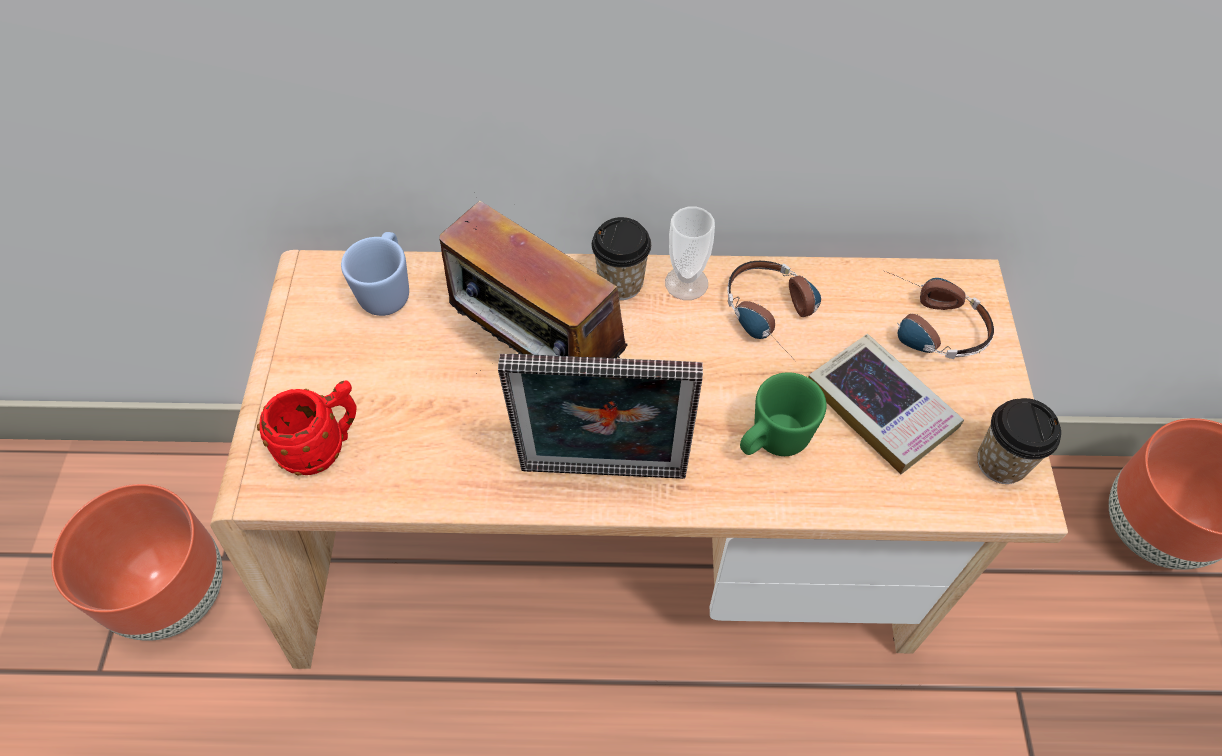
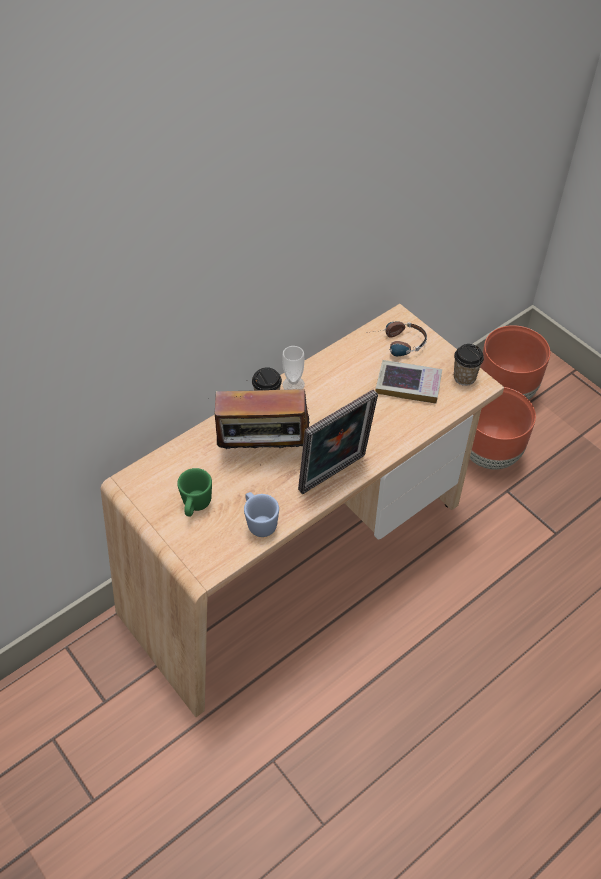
camera: 40 degrees left, 5 degrees down
(175, 596) = (97, 737): brown planter -> brown planter (490, 454)
(324, 446) = (214, 540): red mug -> none
(388, 290) = (172, 466): blue mug -> blue mug (259, 522)
(772, 441) = (382, 422): green mug -> green mug (195, 506)
(776, 318) = (341, 376): headphones -> none

